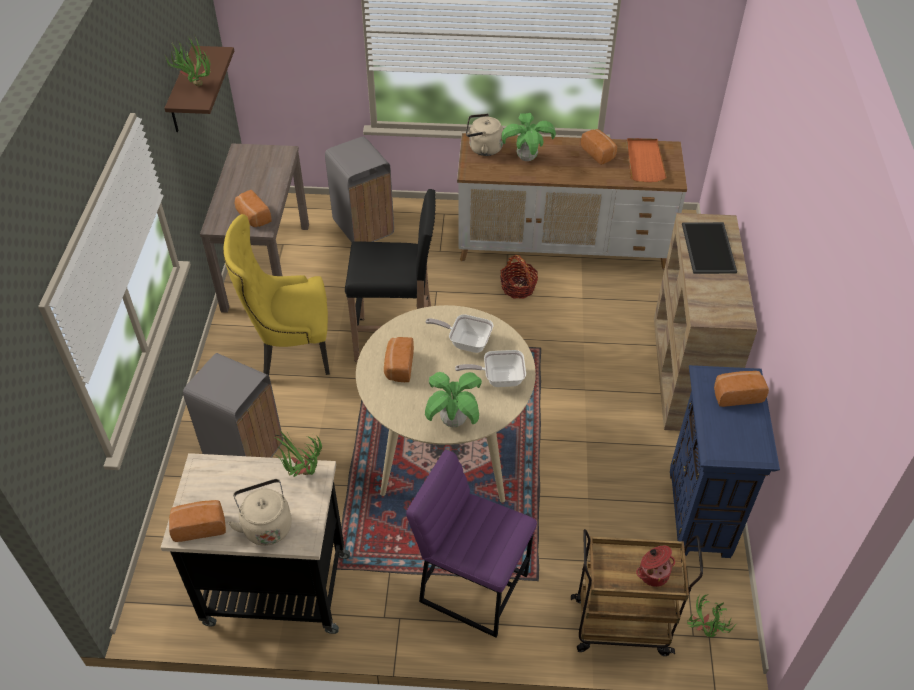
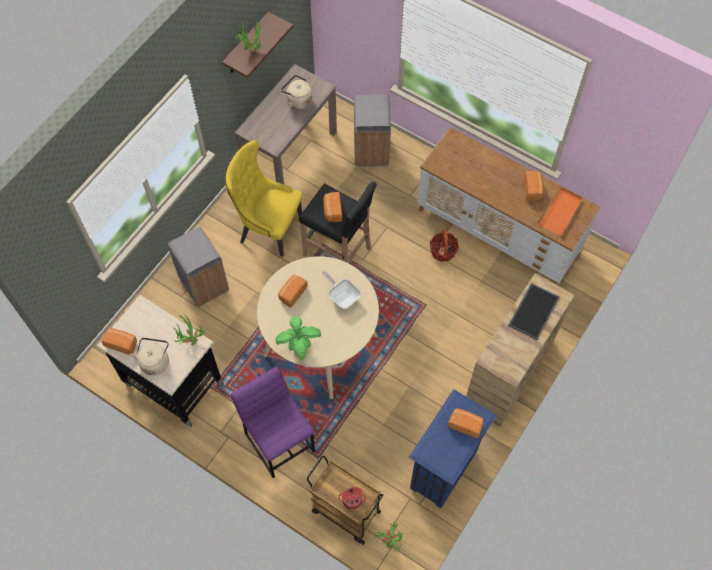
camera: 30 degrees right, 15 degrees up
(253, 217) = (273, 134): bread -> bread (332, 211)
(483, 148) = (455, 147): beige kettle -> beige kettle (298, 100)
(498, 378) = (345, 332): frying pan -> none
(526, 158) = (479, 170): potted plant -> none

